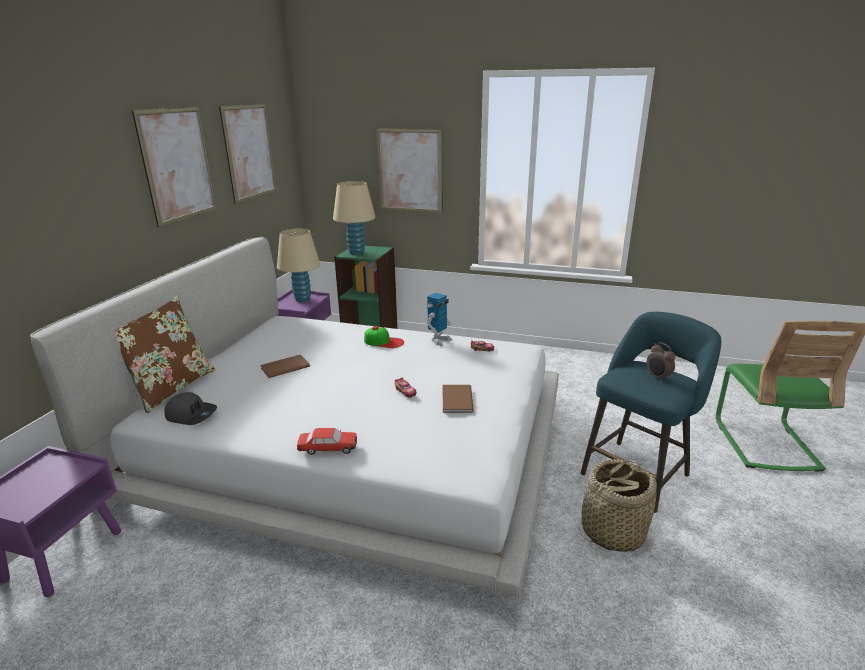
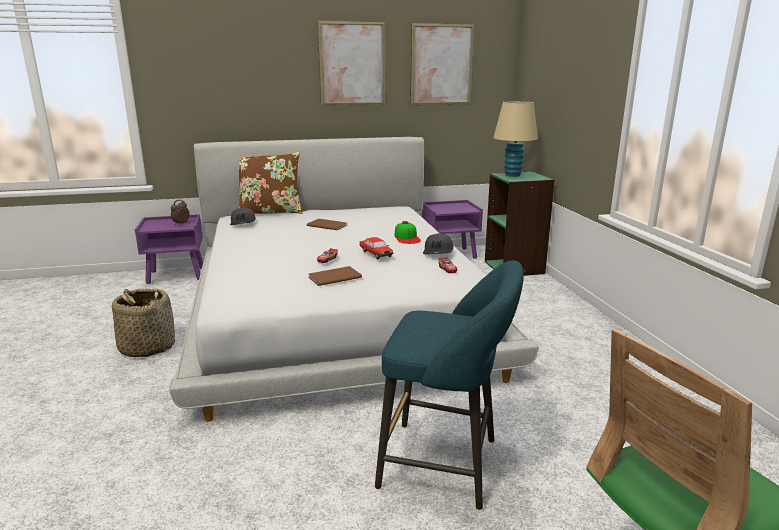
camera: 60 degrees right, 5 degrees down
(302, 299) = (458, 207): beige table lamp -> none
(328, 448) = (230, 258): toy car -> toy car (376, 253)
(410, 170) = (577, 94): picture -> none
(439, 340) = (438, 252): toy robot -> grey cap
(611, 531) = (321, 461): basket -> basket (147, 347)
(657, 377) = (447, 332): alarm clock -> alarm clock (181, 224)

